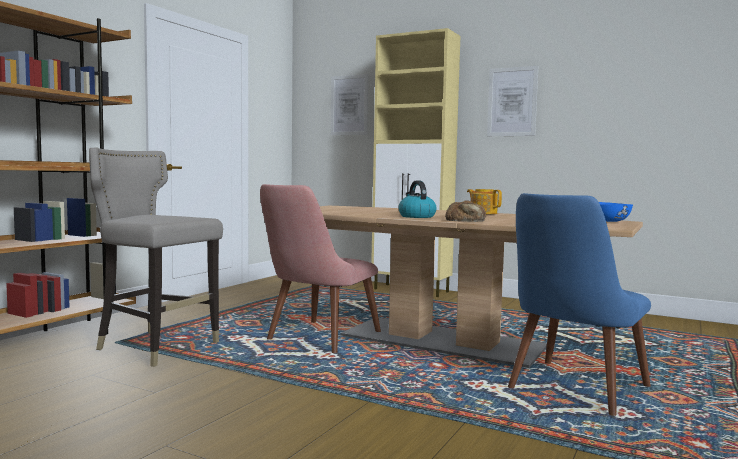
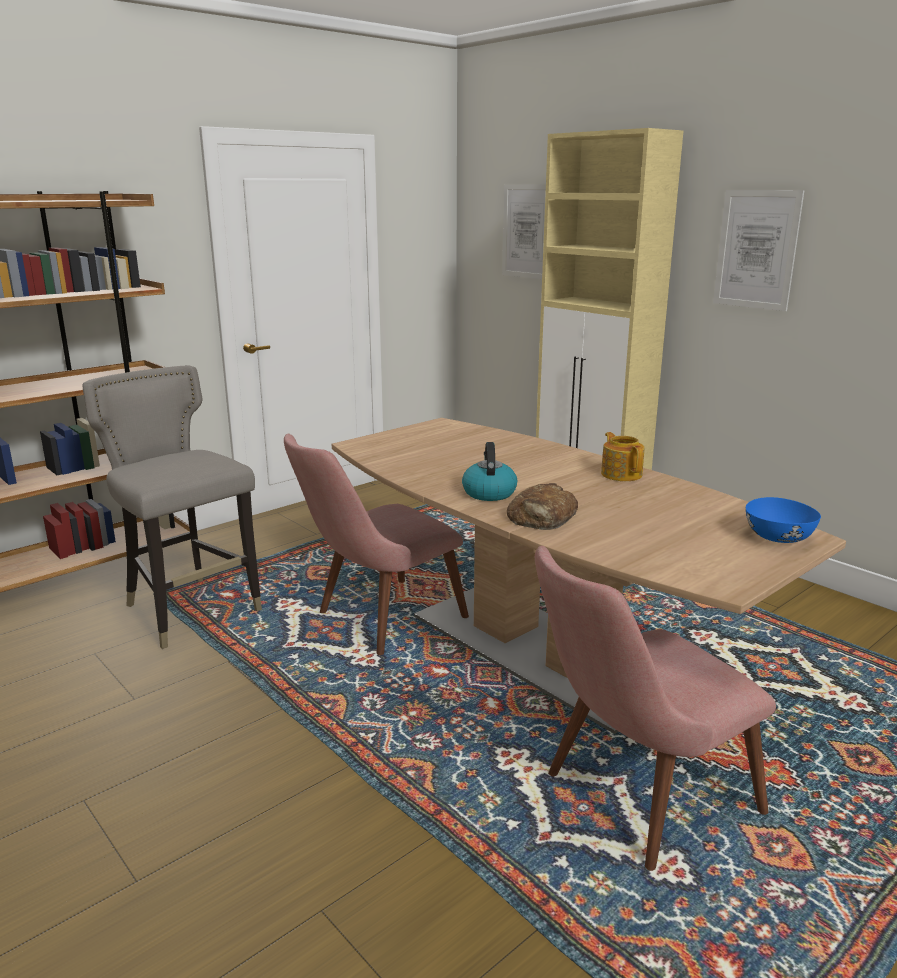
camera: 20 degrees right, 15 degrees up
(571, 392) = (632, 802): blue chair -> pink chair

